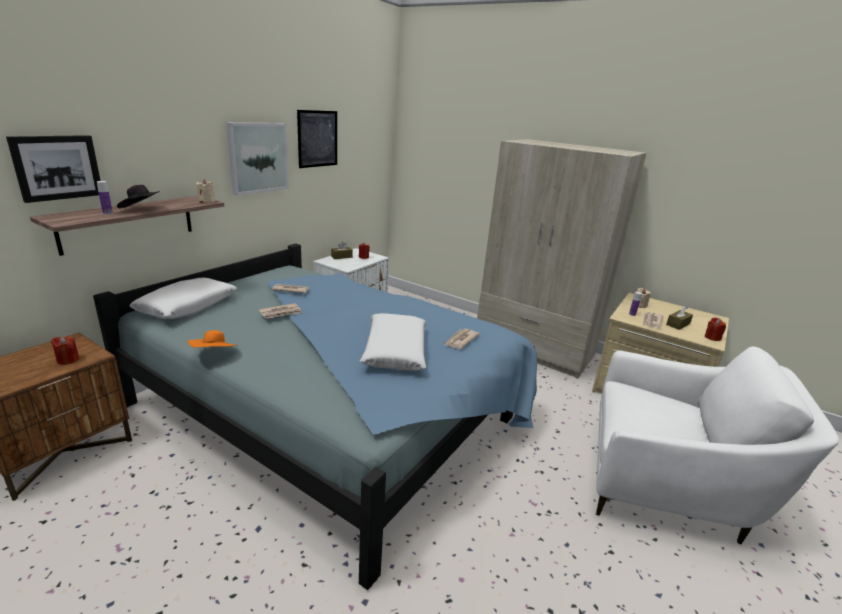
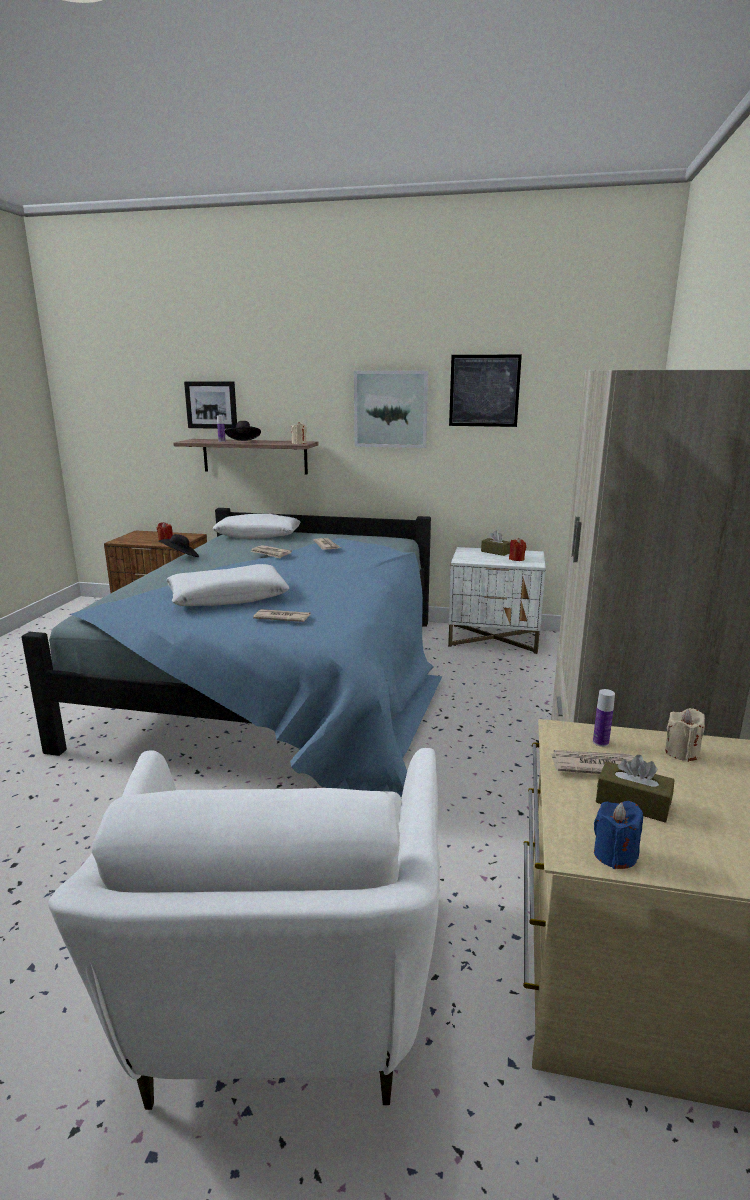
camera: 70 degrees right, 5 degrees down
(215, 354) = (180, 557): orange hat -> black hat
(712, 337) = (615, 855): red candle -> blue candle

